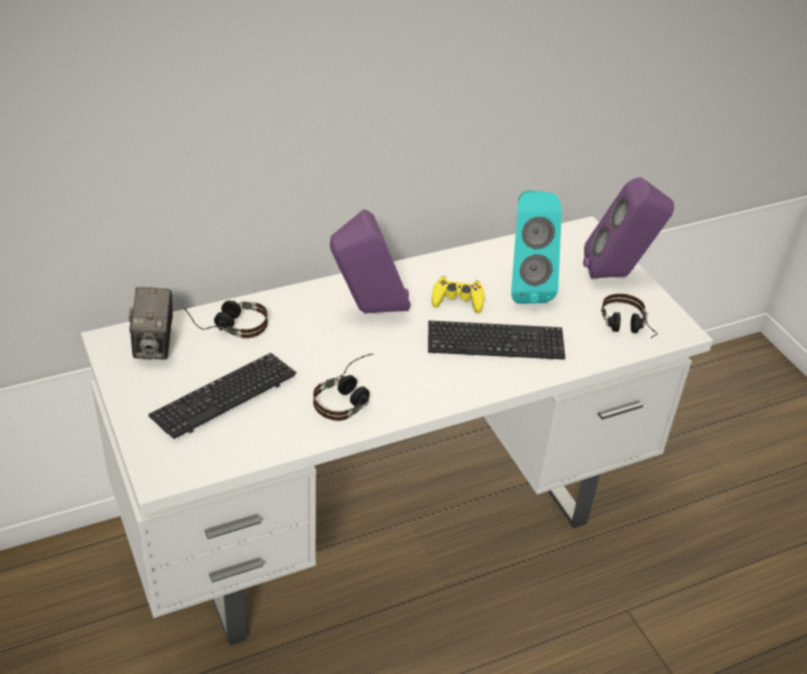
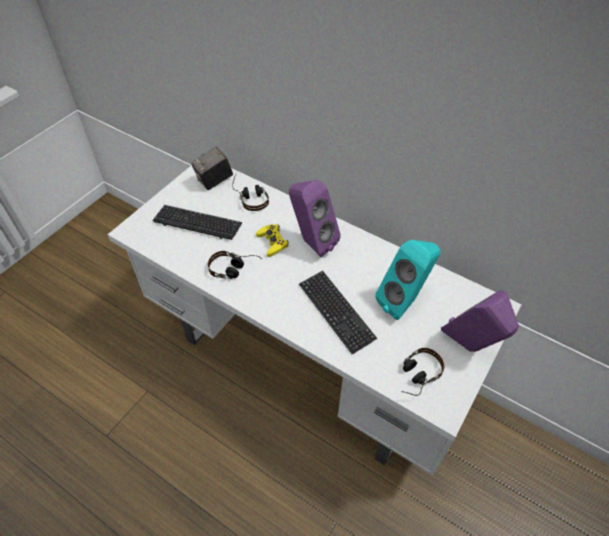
camera: 60 degrees right, 10 degrees up
(457, 299) = (359, 275): yellow game controller -> yellow game controller (272, 242)

